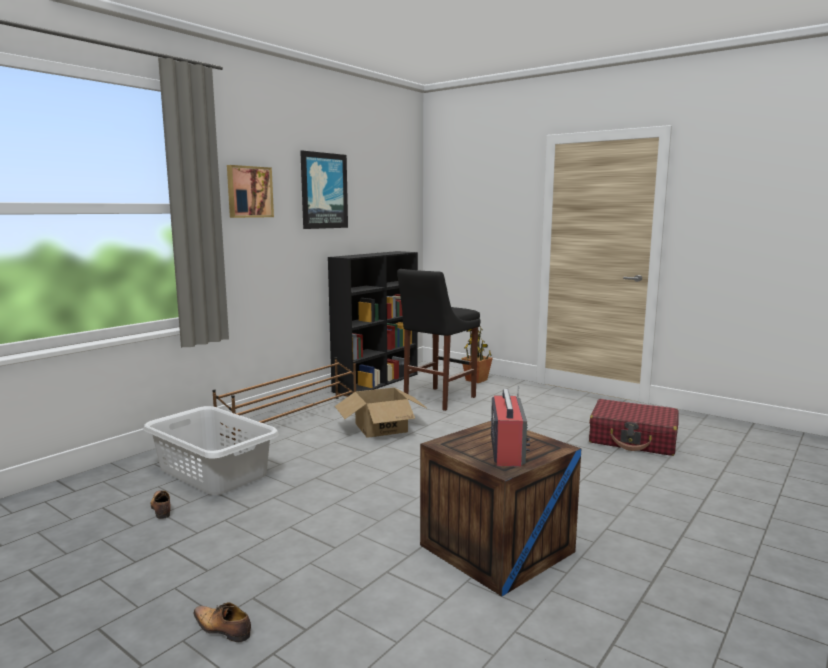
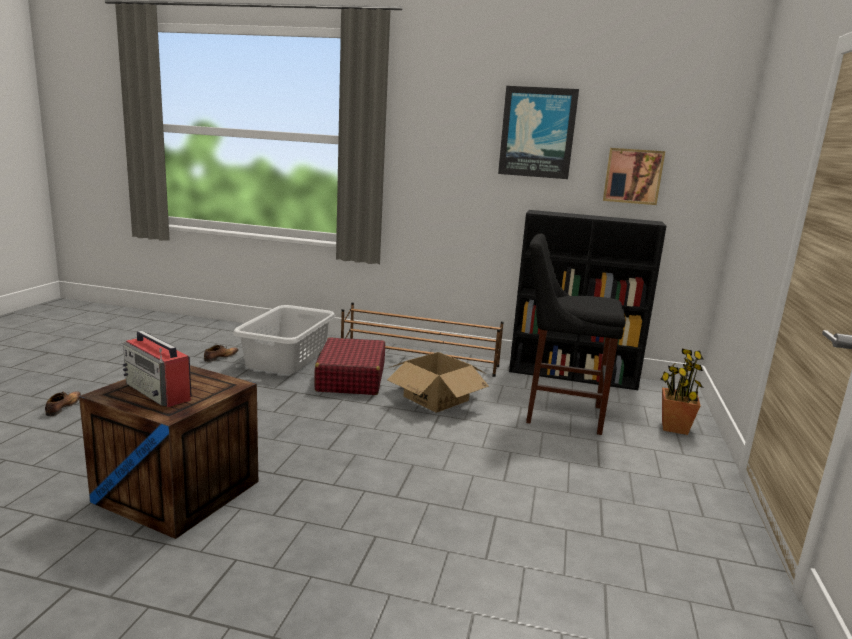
camera: 65 degrees right, 5 degrees up
(249, 192) = (434, 130): picture -> picture (633, 176)
(506, 450) = (159, 392): radio -> radio turned 60 degrees clockwise
(633, 439) = (569, 581): red suitcase -> red suitcase (350, 378)

